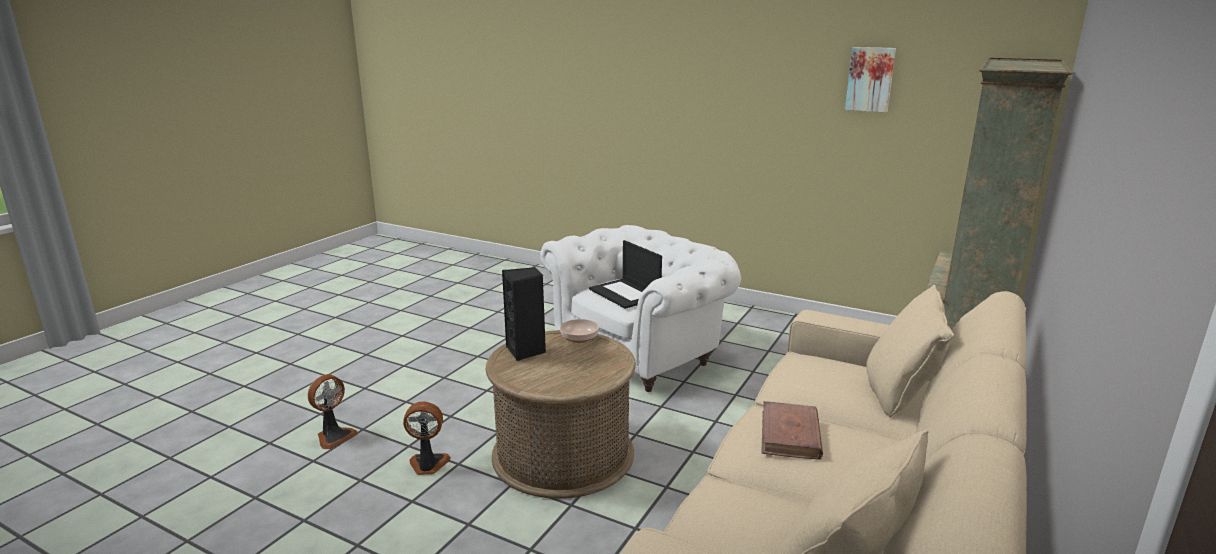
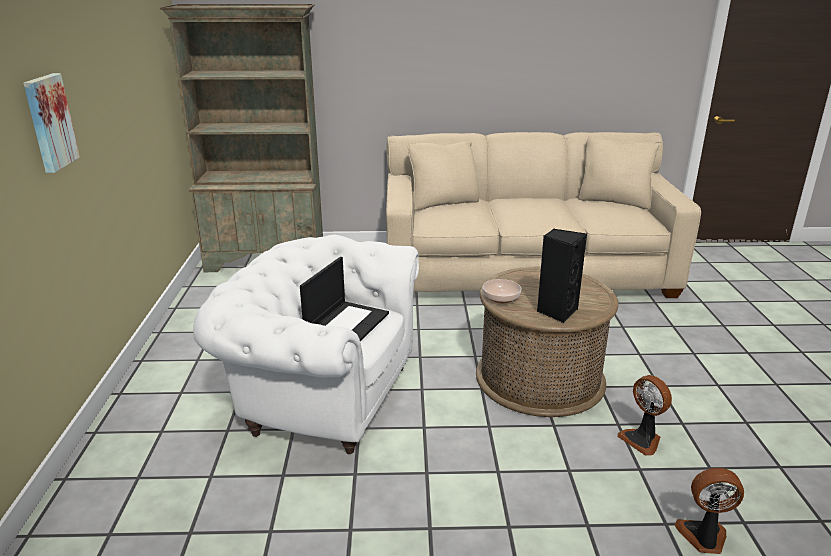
camera: 120 degrees left, 5 degrees up
(790, 435) = (536, 213): brown book -> none
(870, 79) = (119, 43): picture -> picture (49, 122)

